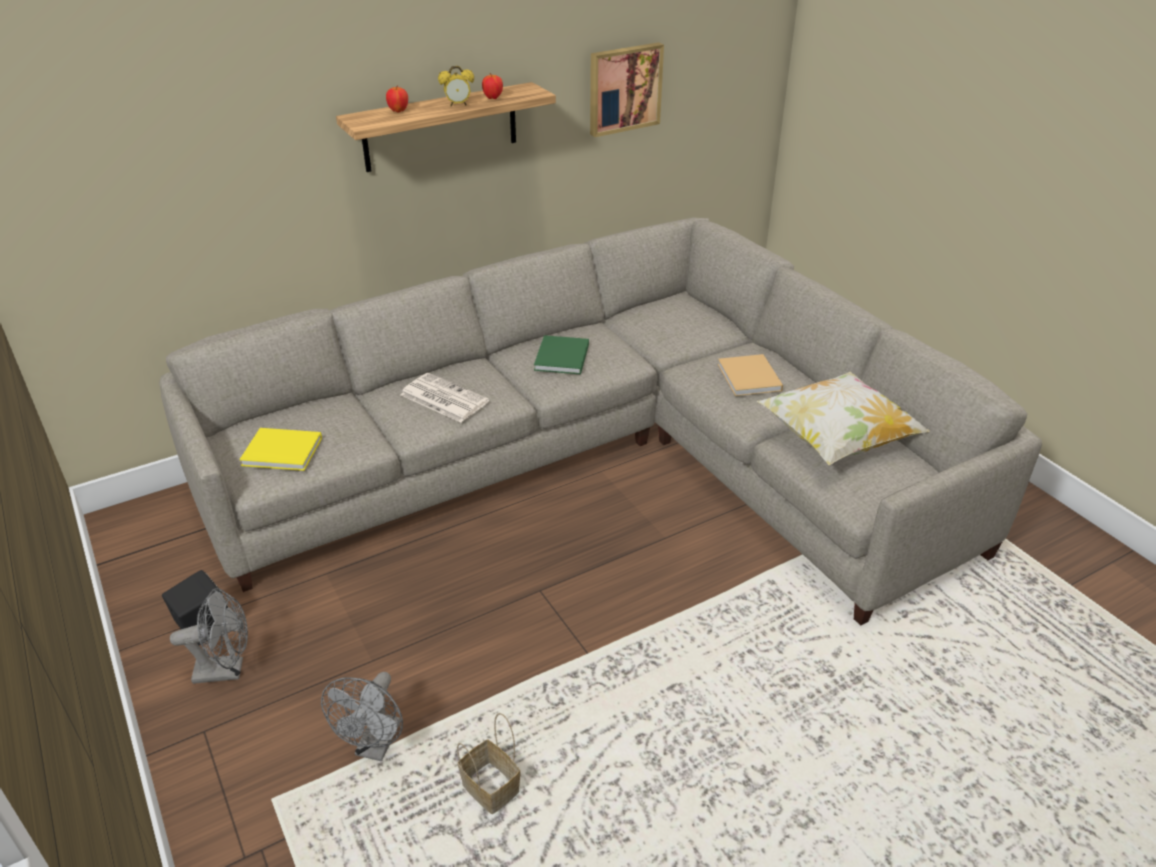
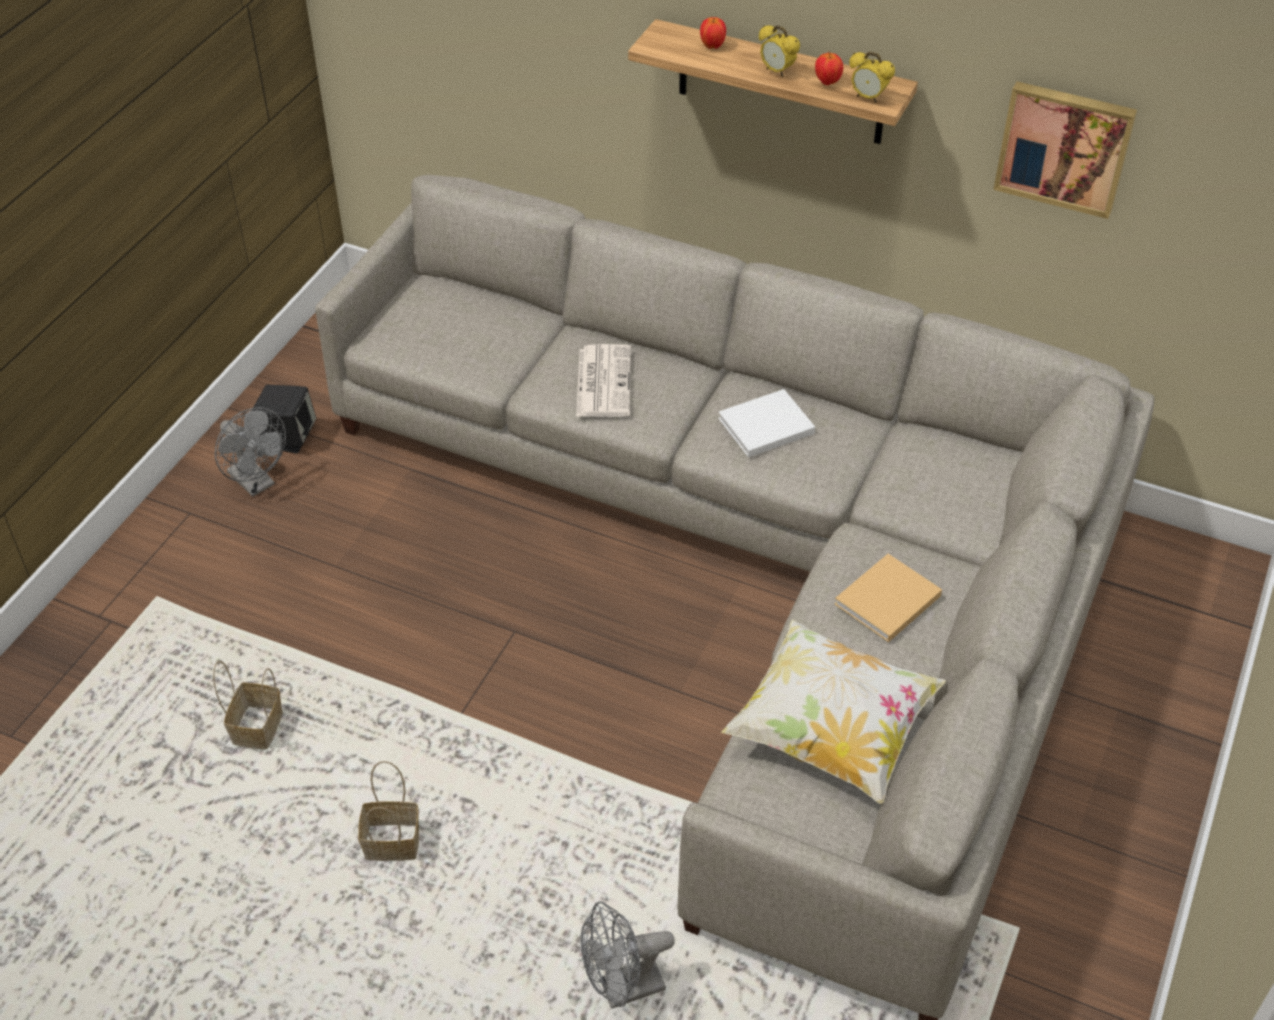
camera: 55 degrees right, 10 degrees up
(284, 452) = (426, 331): yellow book -> none
(375, 746) = (248, 627): grey fan -> grey fan (622, 990)
(526, 94) = (868, 98): none -> alarm clock
(561, 358) = (763, 426): green book -> white book
(677, 749) = (394, 842): none -> basket

